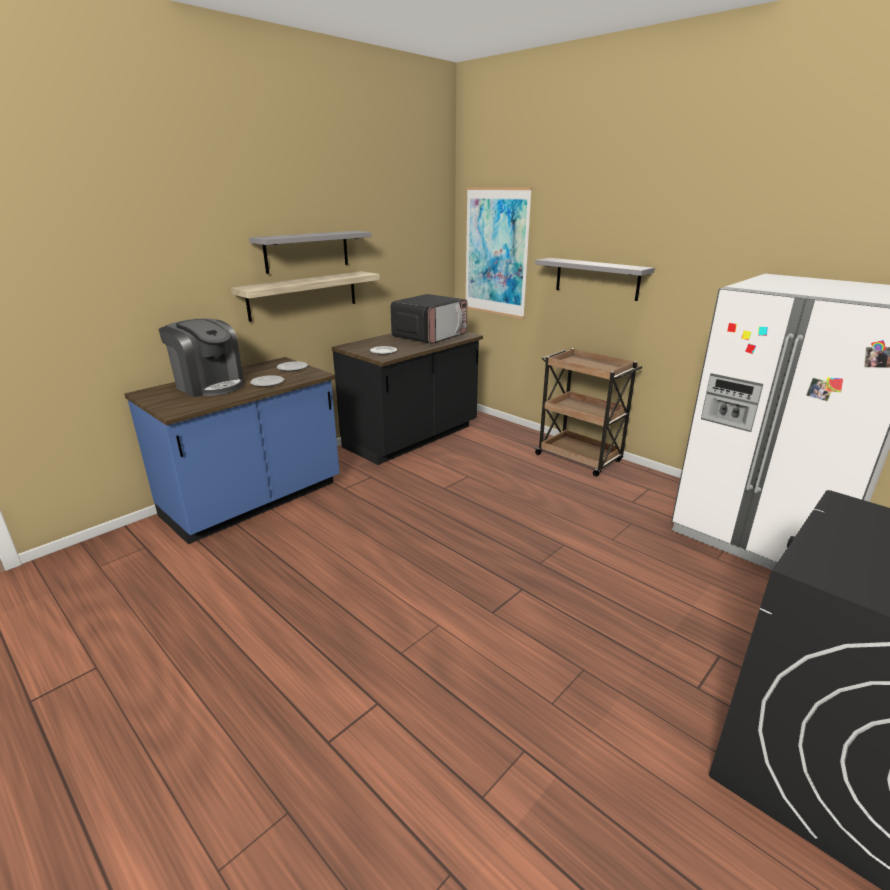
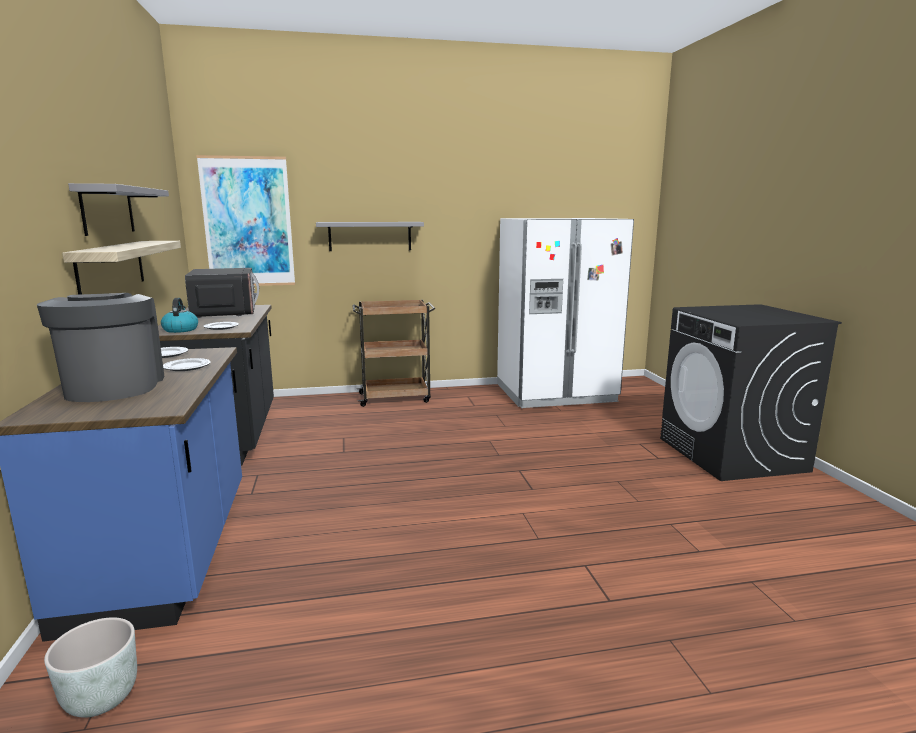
camera: 55 degrees left, 10 degrees down
(120, 557) = (100, 699): none -> grey planter
(209, 385) = (113, 387): coffee machine -> coffee machine turned 90 degrees counterclockwise
(361, 347) = (180, 329): none -> kettle

